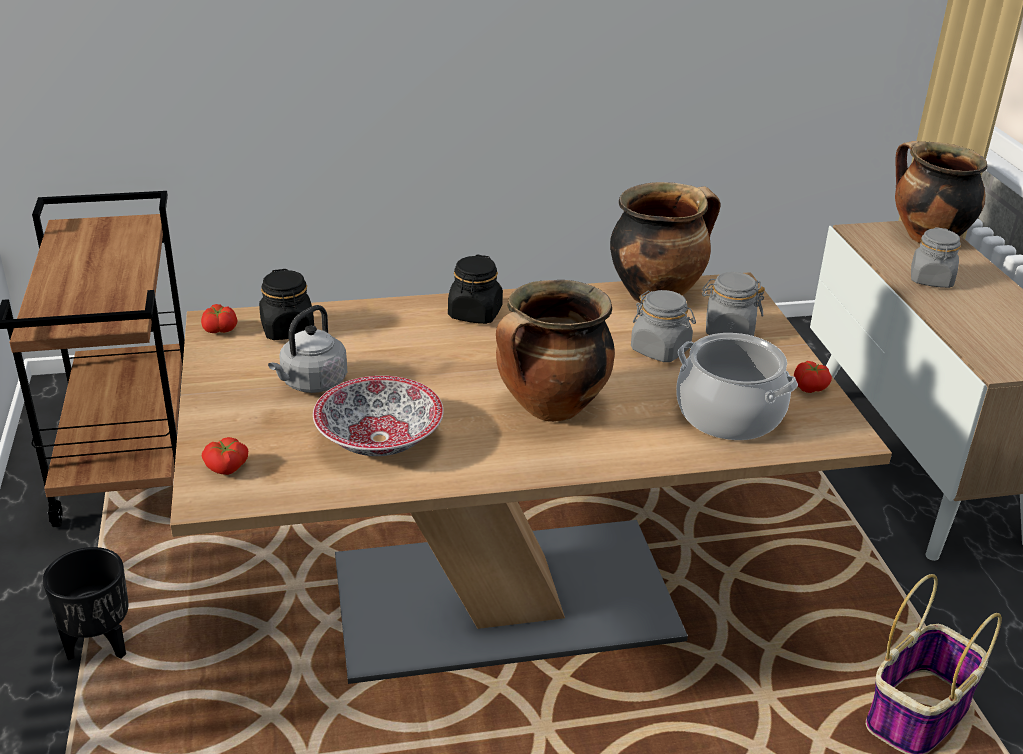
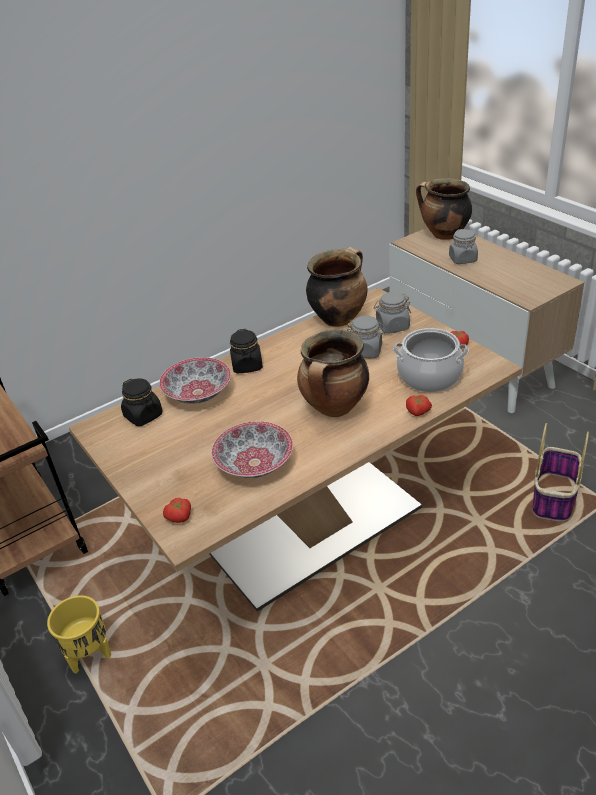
camera: 20 degrees left, 5 degrees up
(100, 645) = (90, 655): black planter -> yellow planter
(219, 330) = (100, 432): tomato -> tomato (417, 412)
(311, 383) = (186, 445): grey kettle -> none
(379, 326) = (197, 393): none -> bowl

